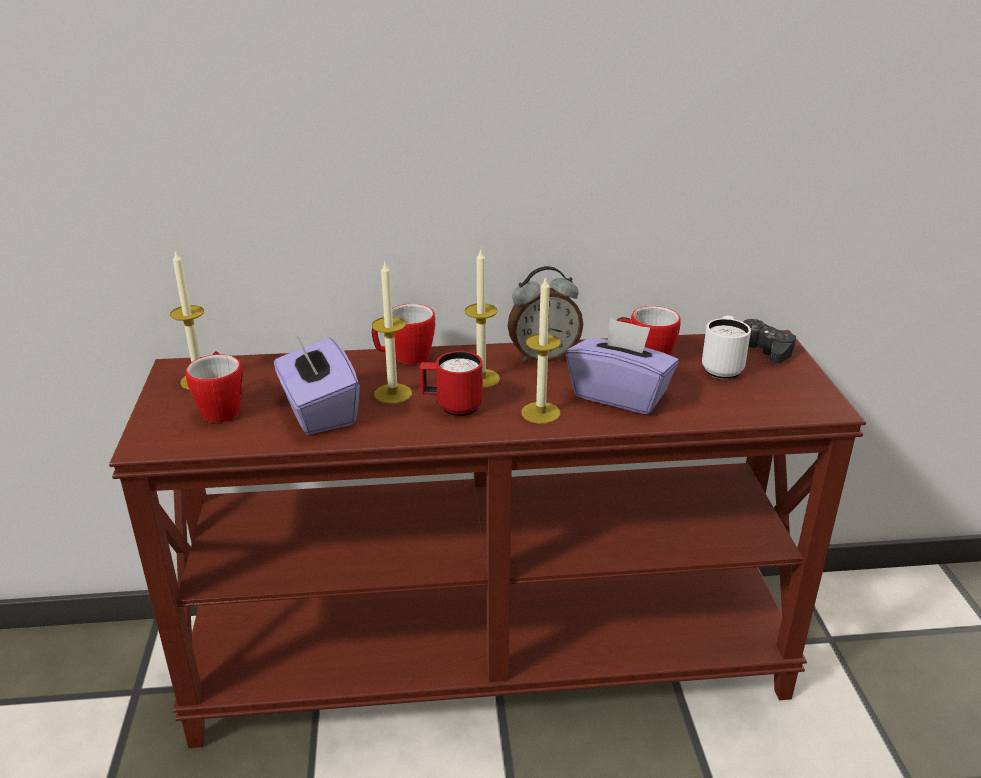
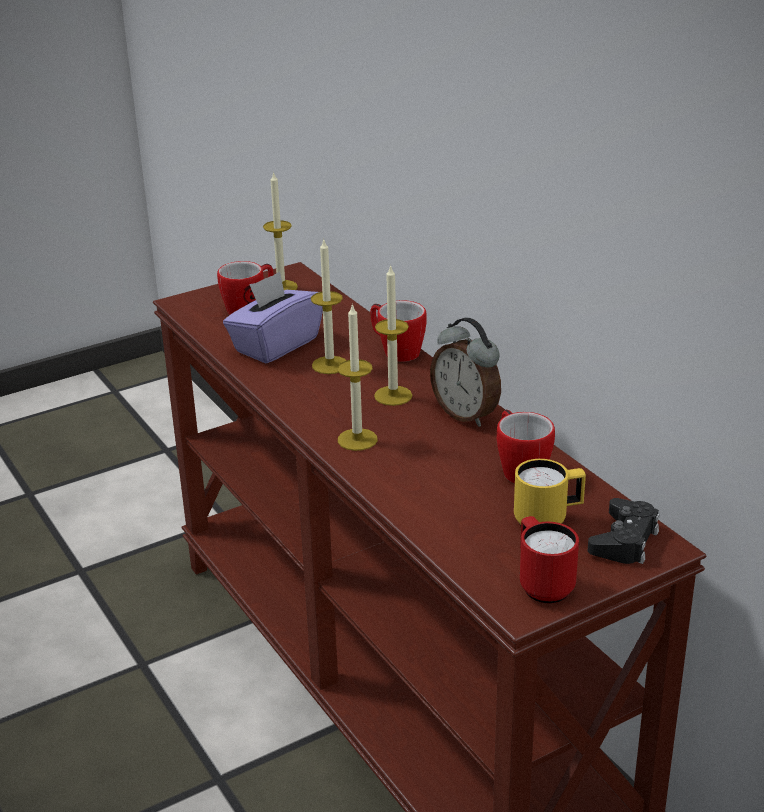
camera: 65 degrees right, 0 degrees up
(452, 407) = (330, 396): red mug -> red mug (542, 584)
(620, 395) = (428, 472): purple tissue box -> none
(722, 368) = (548, 521): white mug -> yellow mug

